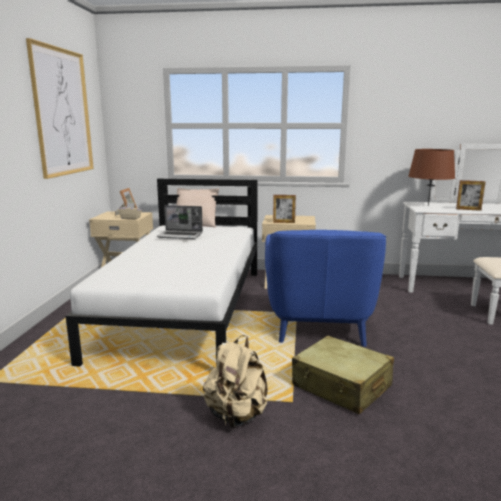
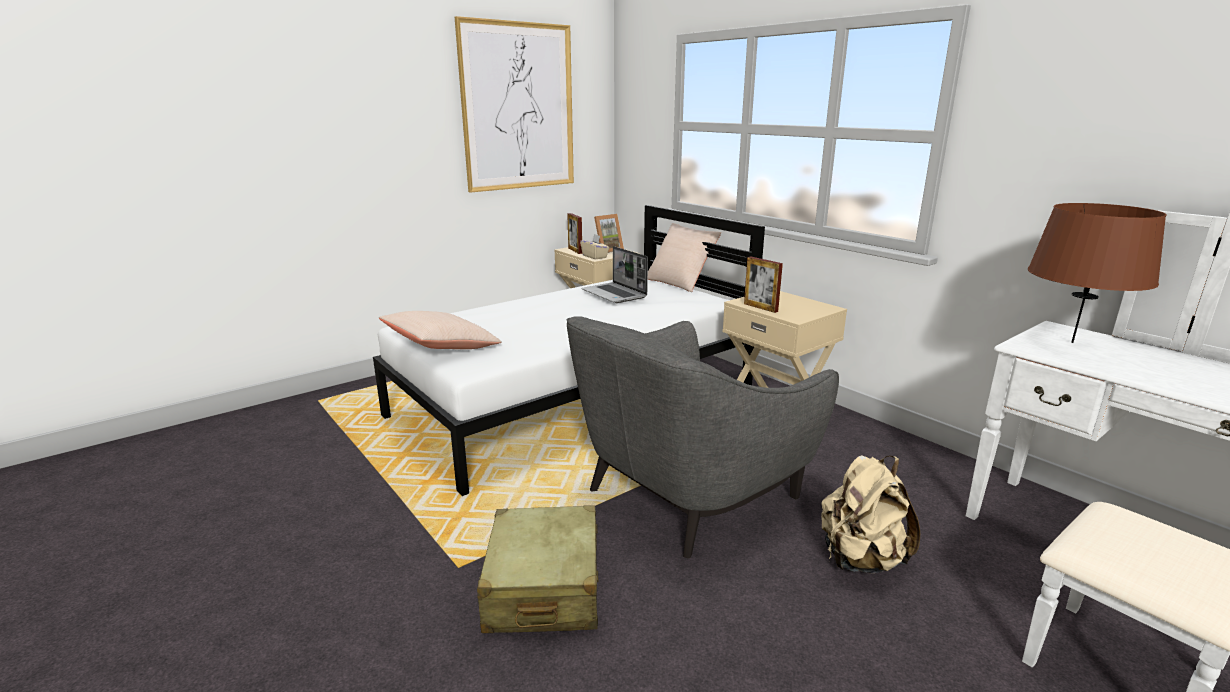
camera: 45 degrees right, 5 degrees up
(155, 283) = (442, 347): none -> beige pillow
(236, 415) = (390, 545): beige backpack -> beige backpack (860, 559)
(319, 324) = (688, 492): blue armchair -> grey armchair
(468, 209) = (1156, 378): picture frame -> picture frame (575, 251)

